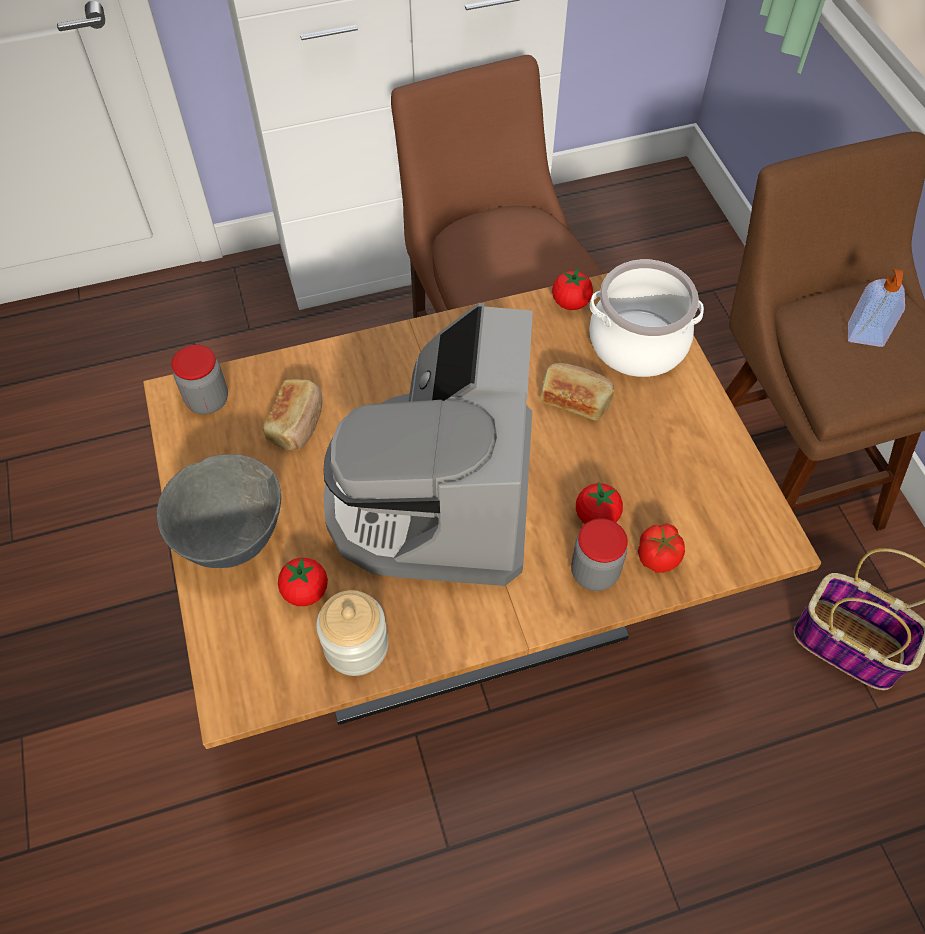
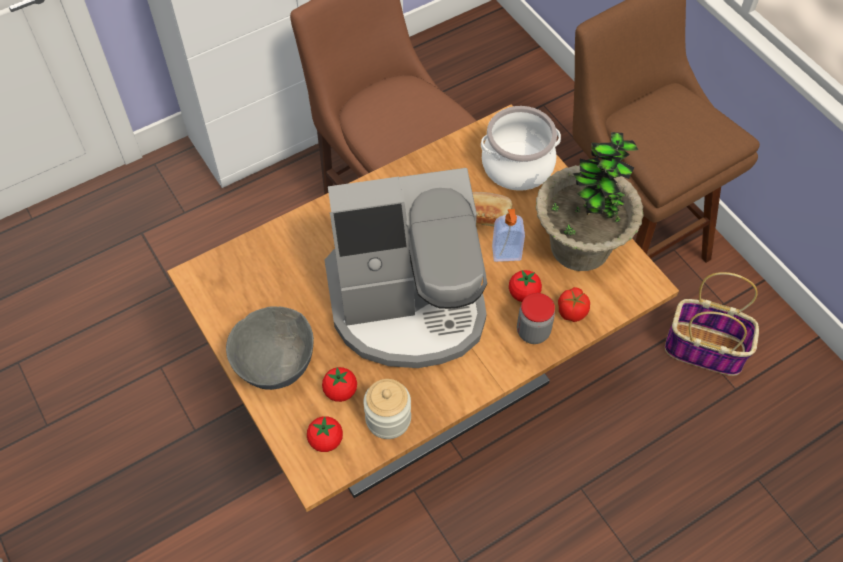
camera: 15 degrees left, 0 degrees up
(208, 400) = (221, 274): jar -> none
(297, 423) = (293, 276): bread -> none
(435, 494) = (408, 304): coffee machine -> coffee machine turned 90 degrees counterclockwise
(570, 302) = (461, 146): tomato -> tomato (326, 440)
(694, 469) = (580, 247): none -> potted plant
(865, 336) = (670, 128): soap dispenser -> soap dispenser (506, 254)

